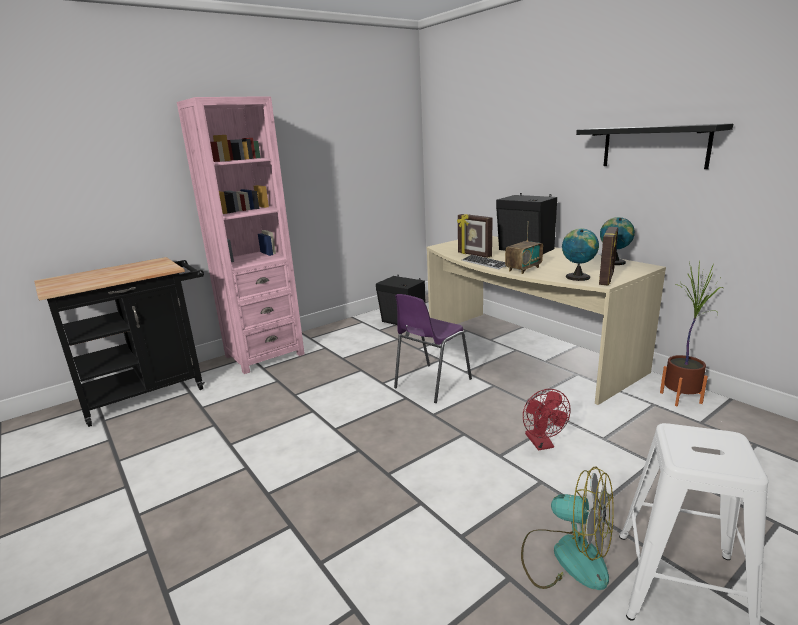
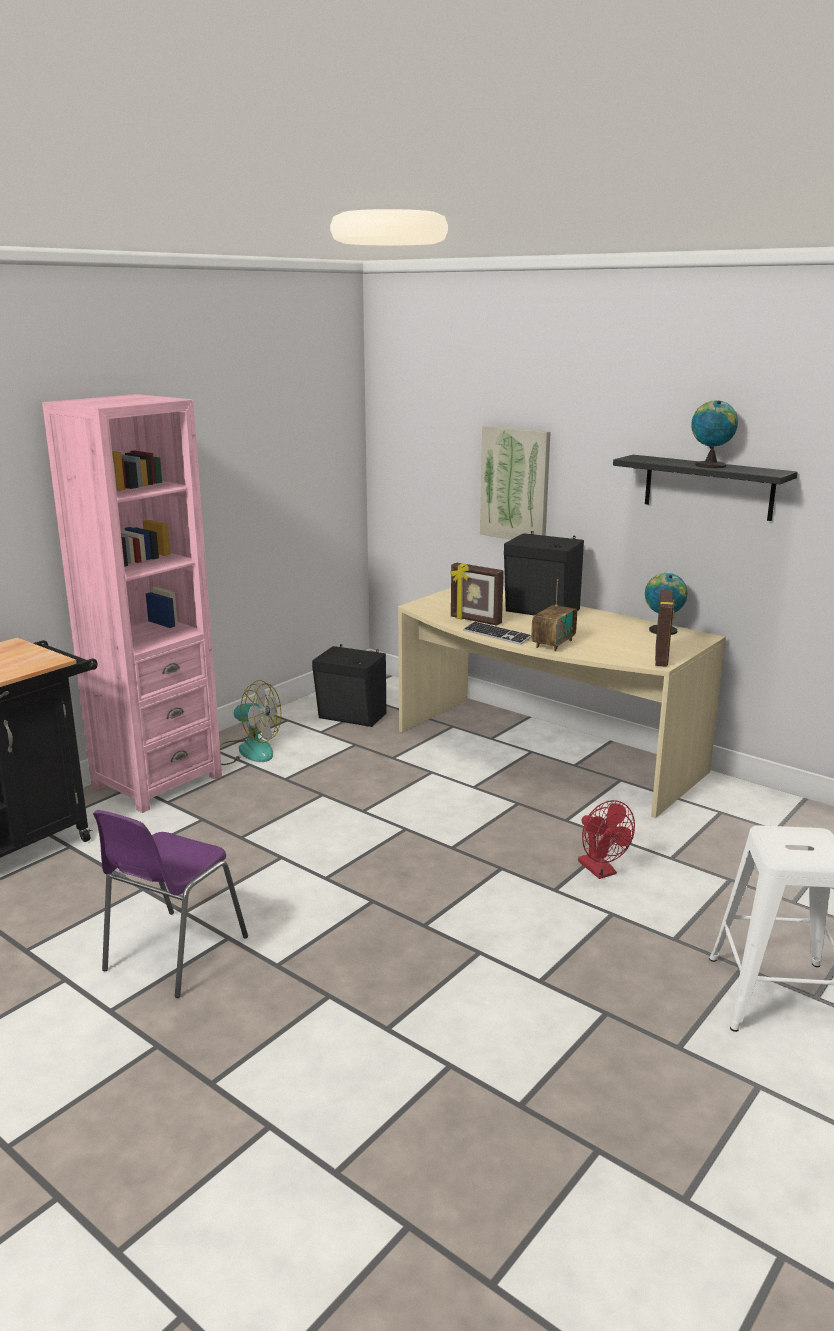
camera: 15 degrees left, 0 degrees up
(431, 384) = (432, 807): purple chair -> purple chair (172, 955)
(512, 162) = (515, 484): none -> picture
(566, 556) = (659, 985): fan -> fan (247, 751)
(577, 277) = (625, 654): globe -> globe (709, 465)
(681, 397) = (749, 801): potted plant -> none

